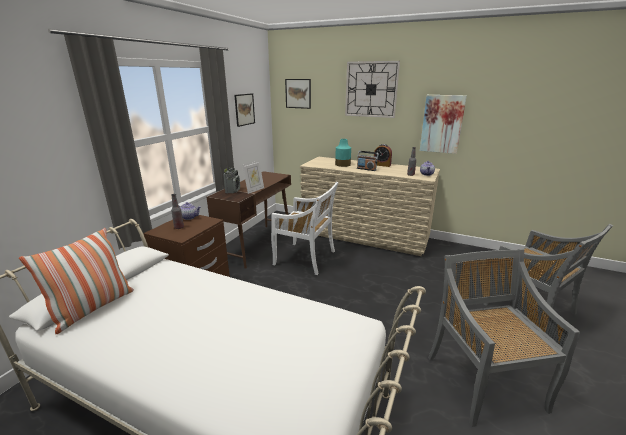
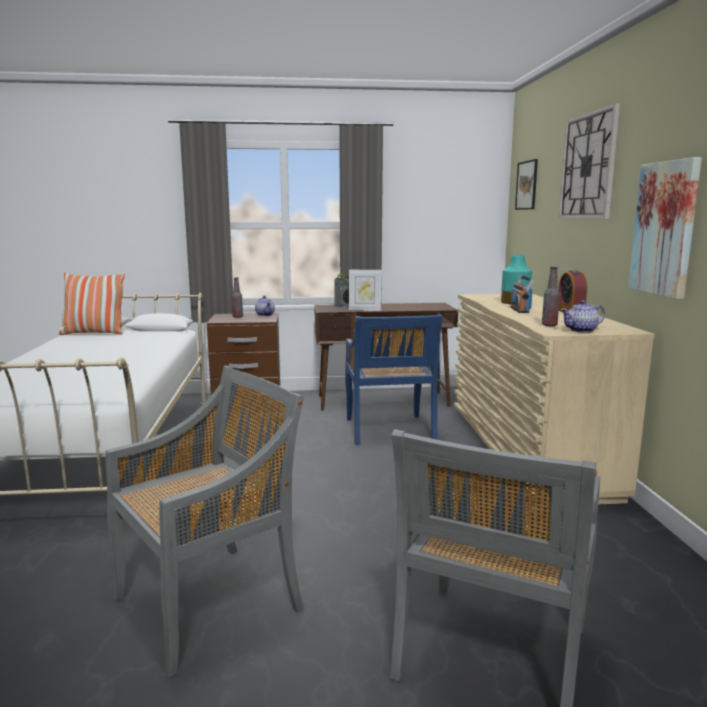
camera: 60 degrees right, 10 degrees down
(244, 109) = (433, 207): picture -> none
(306, 258) = (389, 430): white chair -> blue chair

